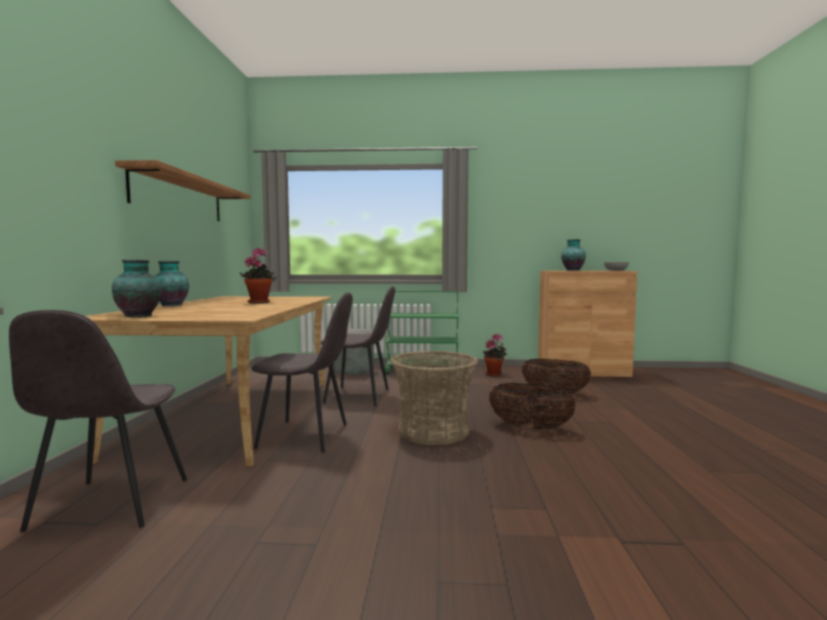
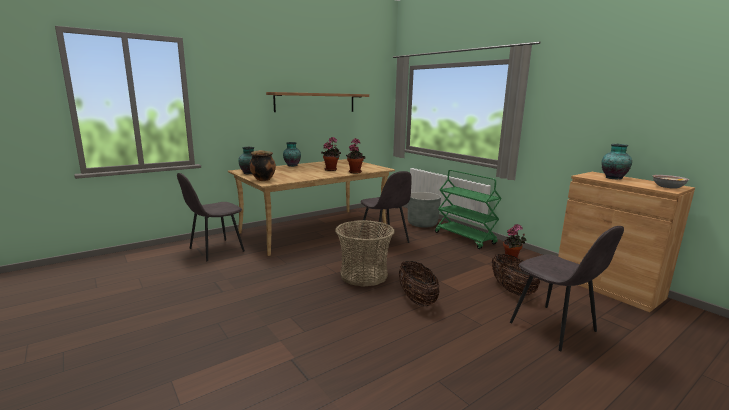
camera: 50 degrees right, 10 degrees up
(212, 316) = (263, 179): none -> cooking pot
(302, 301) = (355, 172): none -> potted plant
(306, 436) = (311, 252): grey chair -> grey chair (554, 328)

